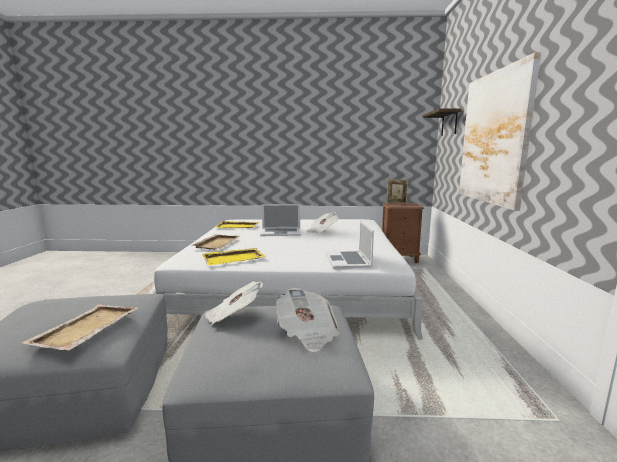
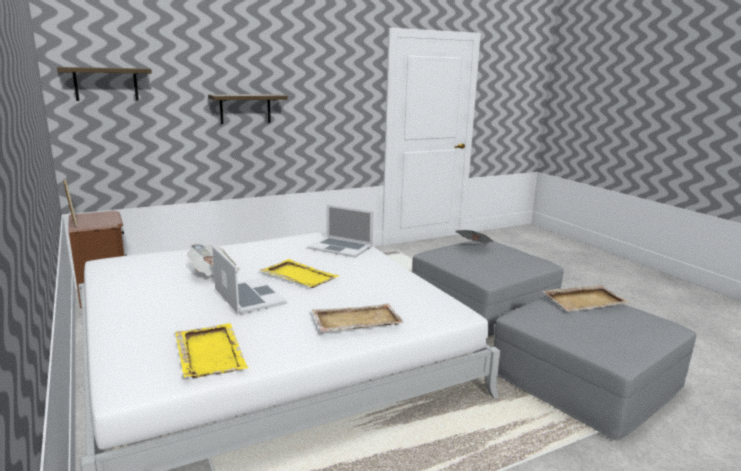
camera: 120 degrees left, 5 degrees up
(233, 316) = (488, 269): newspaper -> none
(234, 258) = (401, 290): yellow tray -> yellow tray (299, 275)
(348, 259) = (340, 247): laptop -> laptop turned 60 degrees clockwise
(493, 138) = (245, 108): picture -> shelf

